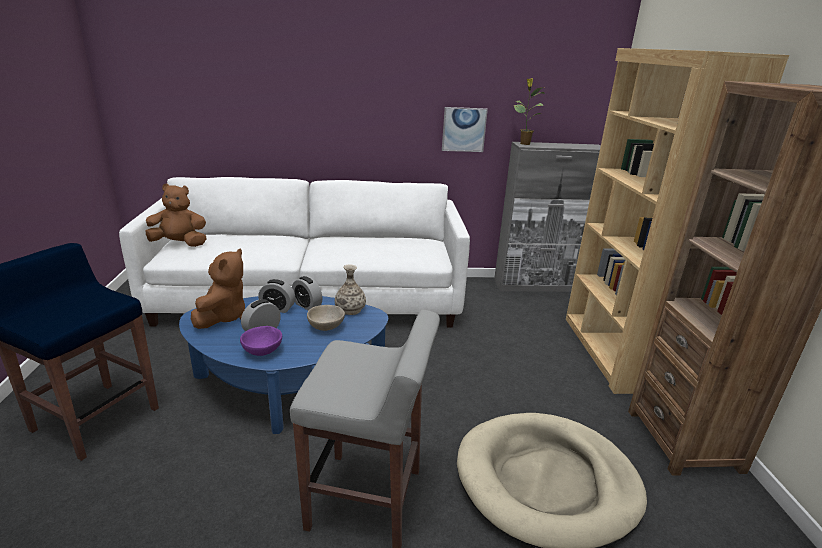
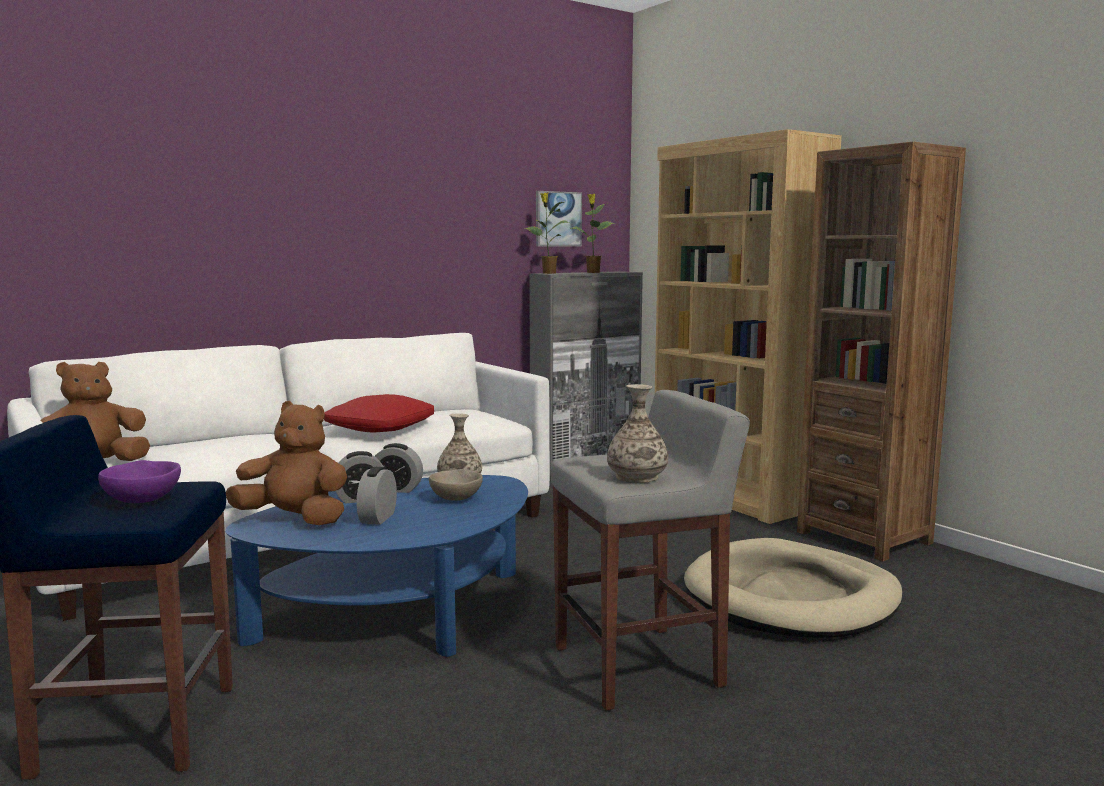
camera: 30 degrees left, 15 degrees down
(223, 316) = (294, 519): brown plush toy -> brown plush toy turned 60 degrees counterclockwise
(263, 351) = (412, 531): purple bowl -> purple bowl (143, 501)
(343, 388) = (637, 477): none -> vase
(349, 248) = (380, 427): none -> red pillow
(464, 129) = (470, 262): picture -> picture (558, 219)
(564, 146) = (592, 272): none -> potted plant

